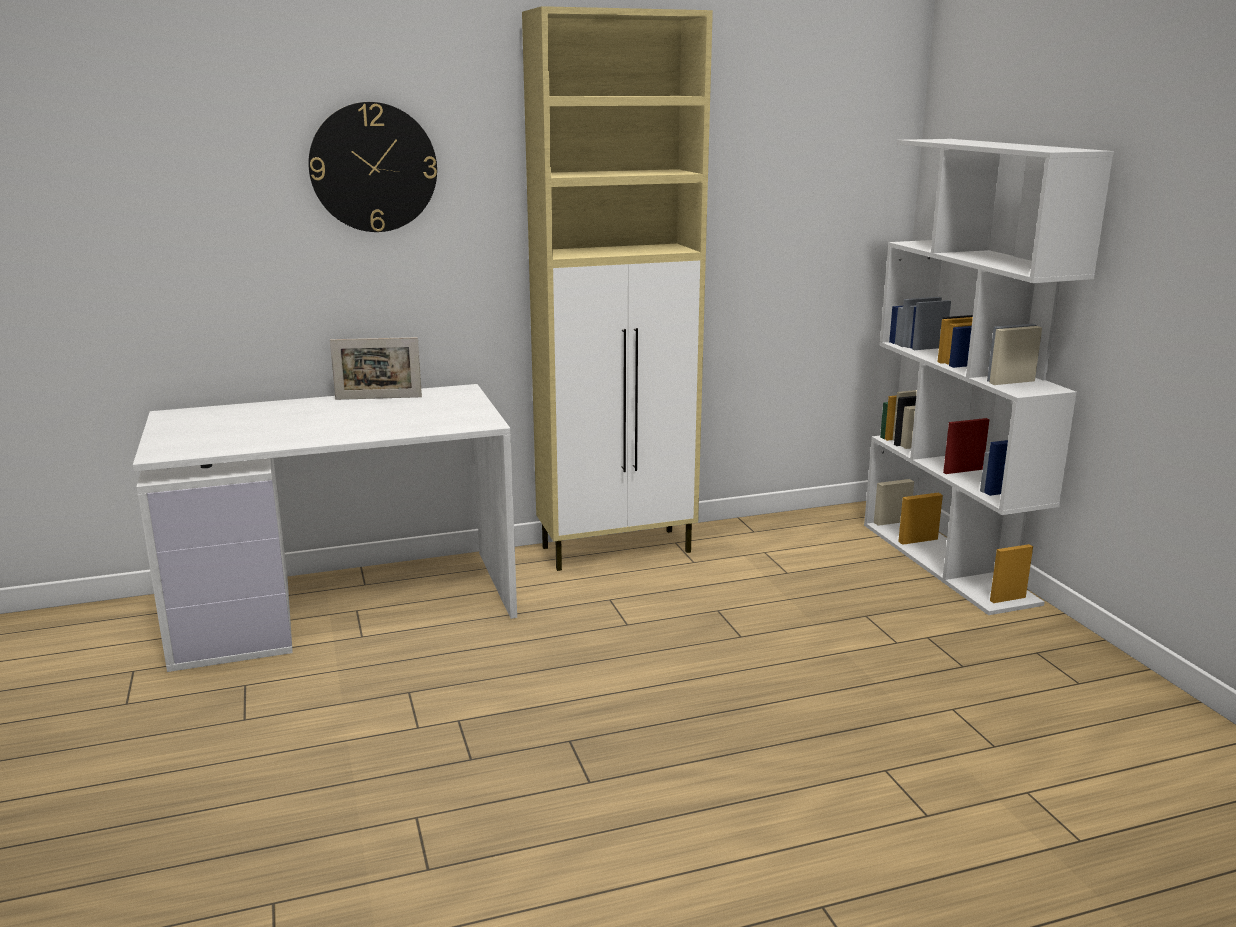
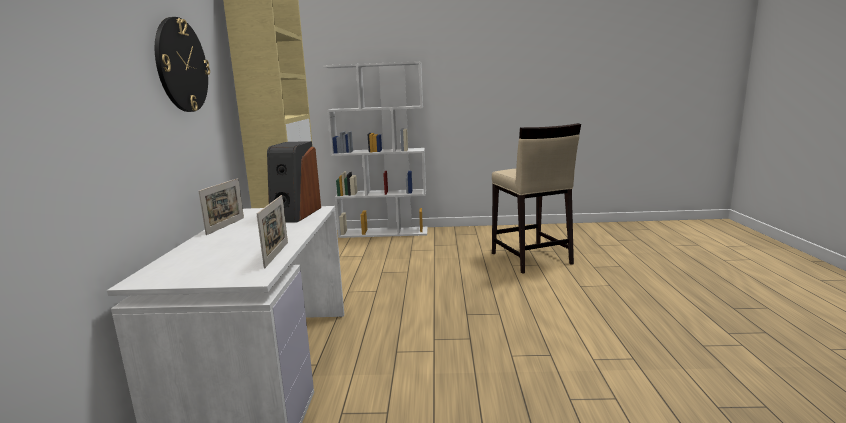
camera: 70 degrees left, 5 degrees down
(244, 446) = (276, 254): none -> picture frame
(446, 417) = (295, 214): none -> speaker
(964, 798) = (531, 259): none -> beige stool

